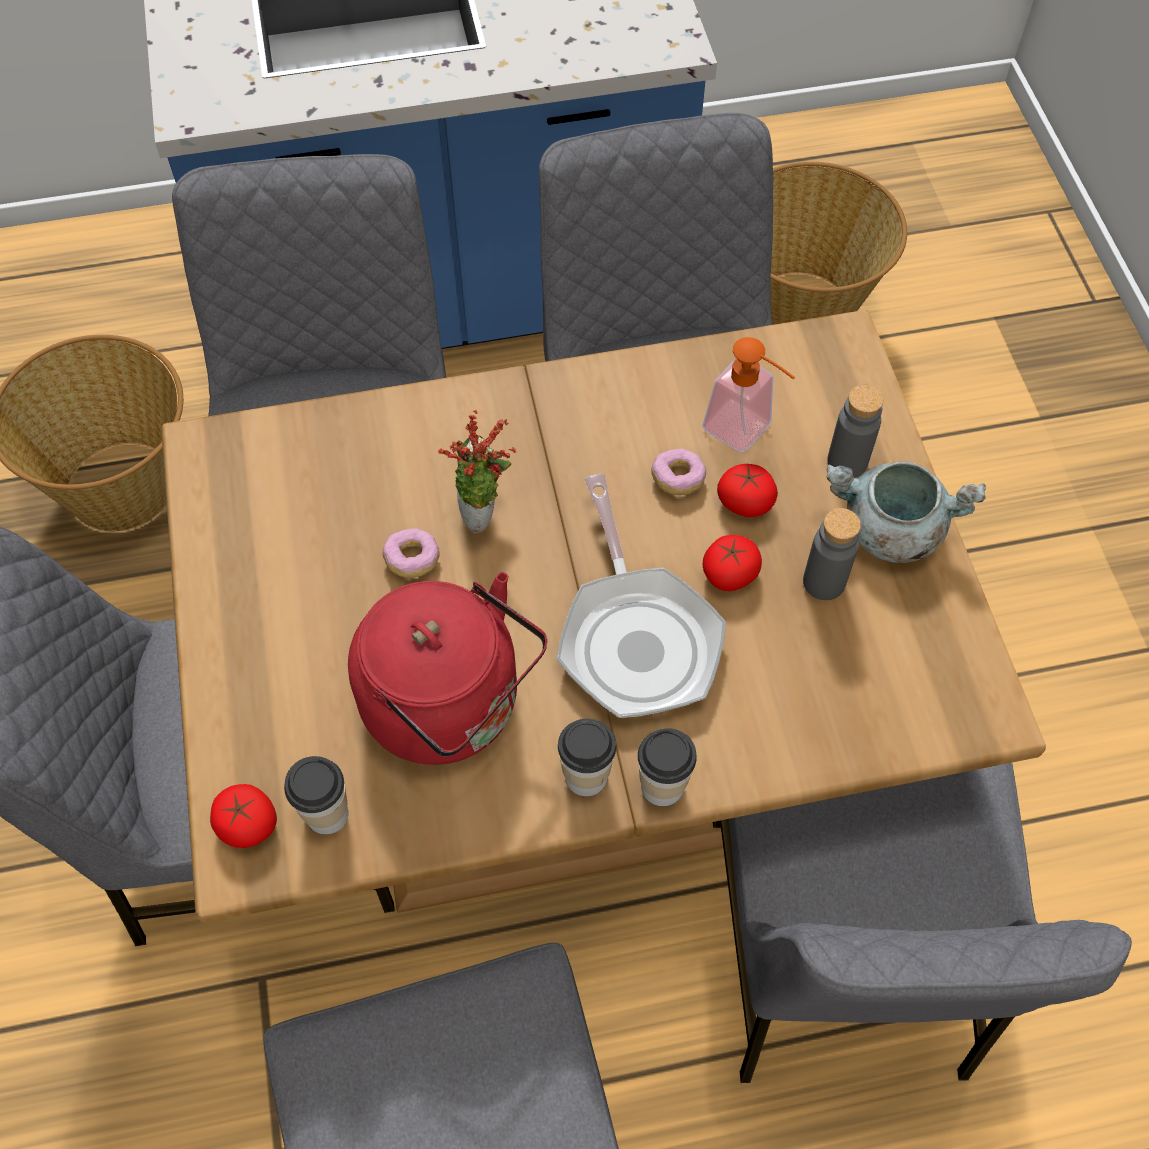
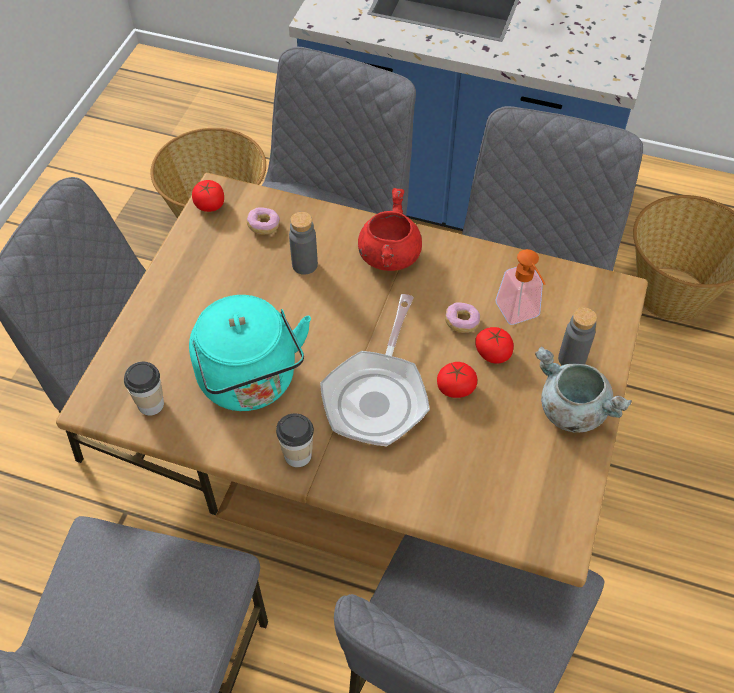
camera: 30 degrees right, 5 degrees down
(247, 824) = (109, 389): tomato -> tomato (209, 204)
(412, 559) = (284, 297): donut -> donut (264, 226)
(451, 707) = (251, 382): red kettle -> turquoise kettle
(483, 516) = (338, 292): potted plant -> none
(517, 428) = (388, 255): none -> red cooking pot
(662, 786) = (336, 482): cup -> none
(824, 582) = (509, 419): grey bottle -> grey bottle (304, 265)

